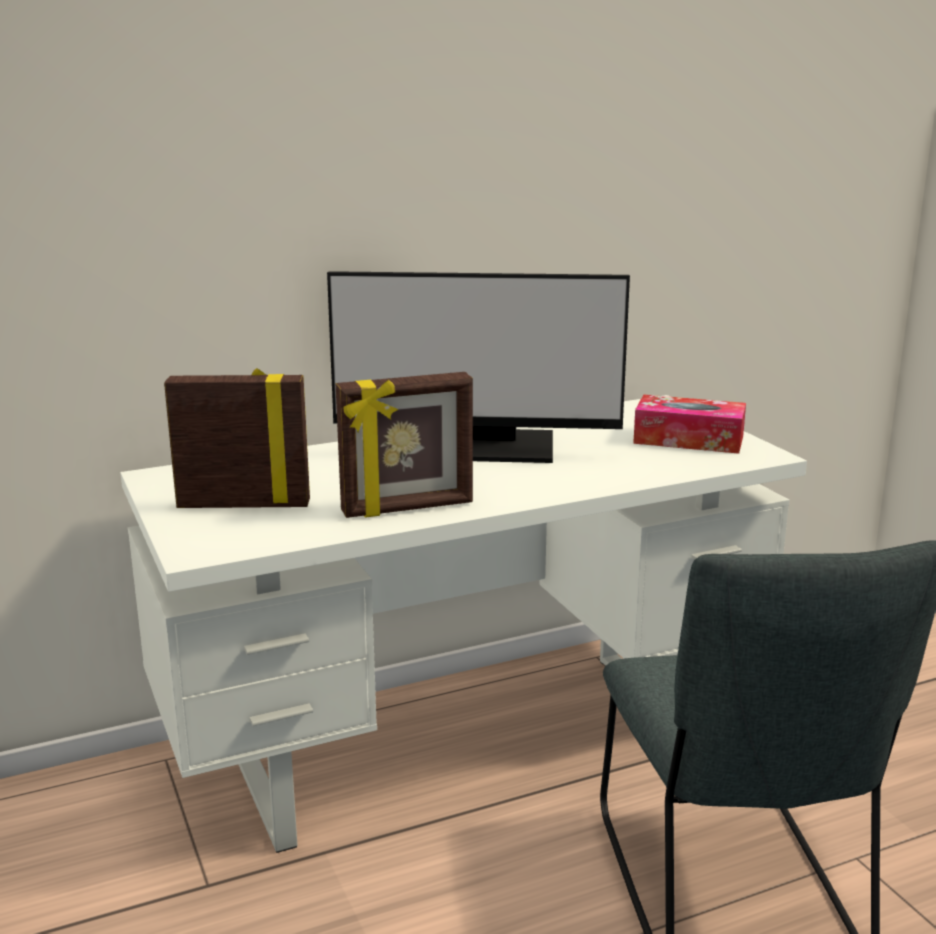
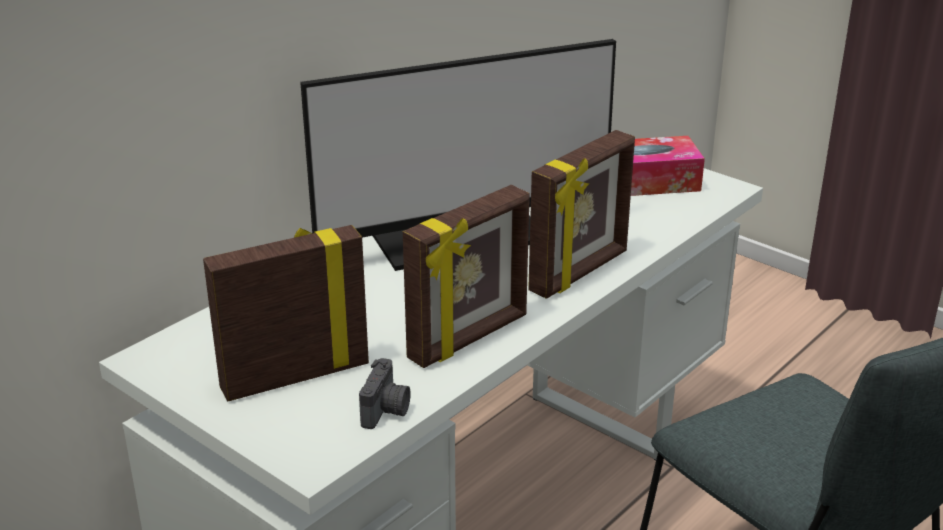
camera: 25 degrees left, 10 degrees up
(287, 537) = (386, 410): none -> camera
(555, 486) = (580, 272): none -> picture frame

